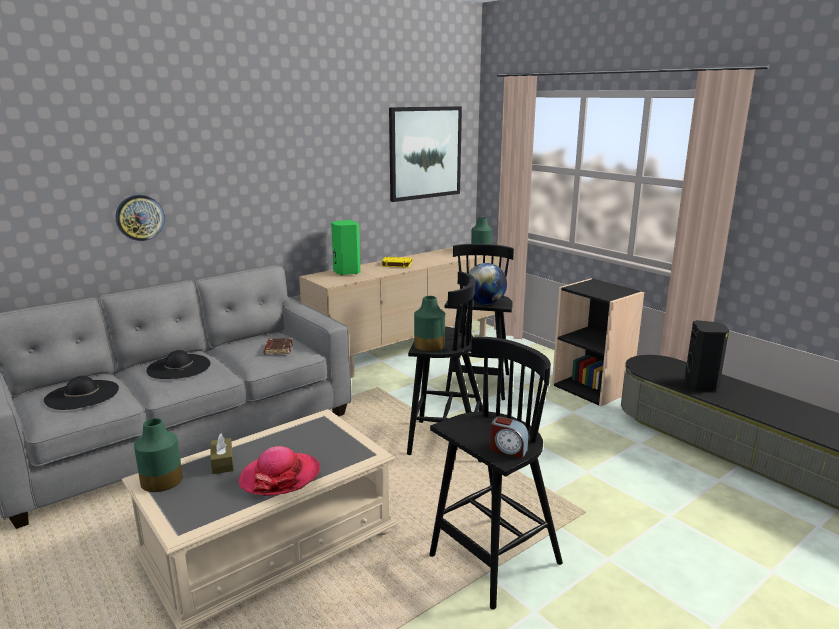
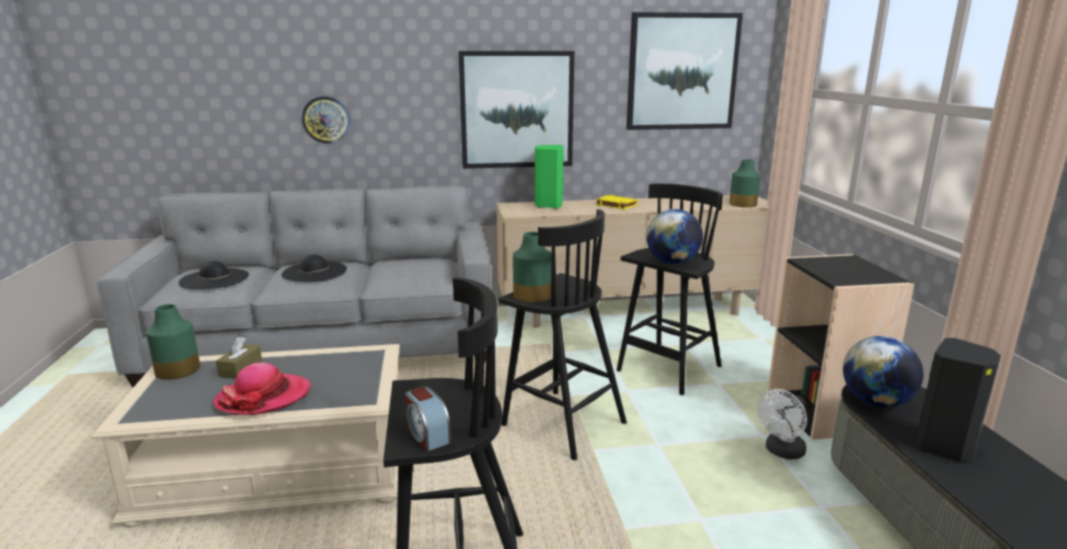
camera: 30 degrees right, 0 degrees up
(278, 349) = (417, 273): brown book -> none
(309, 193) = (517, 110): none -> picture
(592, 418) = (781, 452): none -> white fan
(649, 370) = (875, 402): none -> globe

